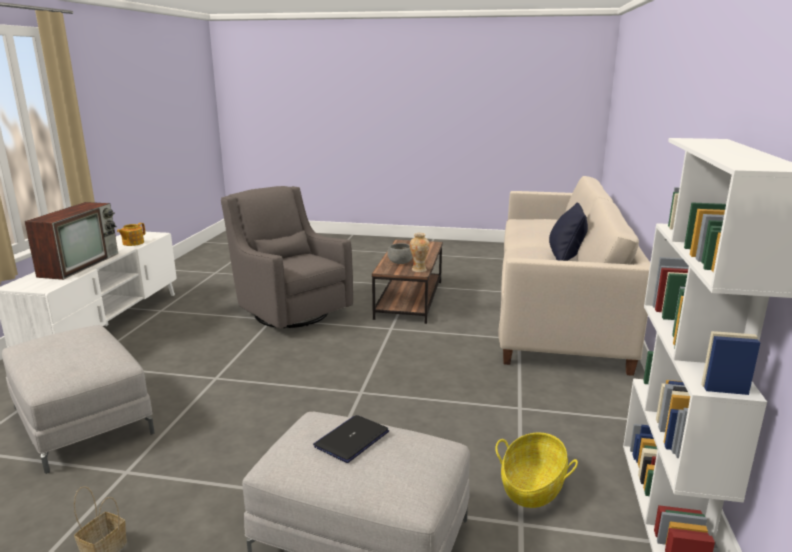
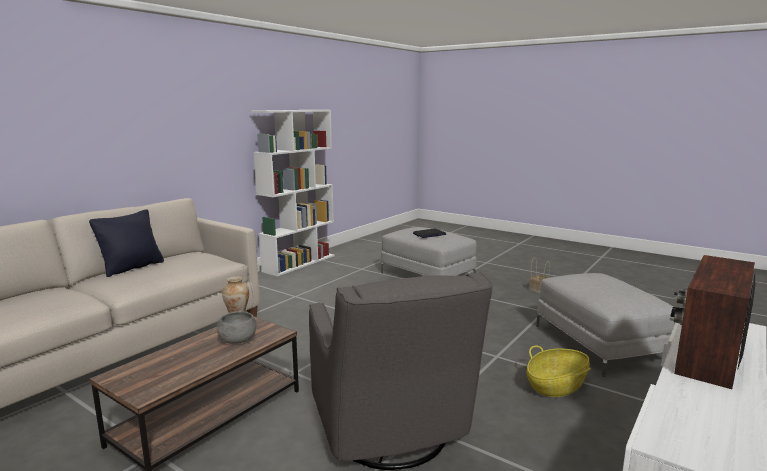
camera: 155 degrees left, 5 degrees down
(132, 243) = (682, 409): teapot -> none
(532, 487) = (341, 274): basket -> basket (556, 386)

